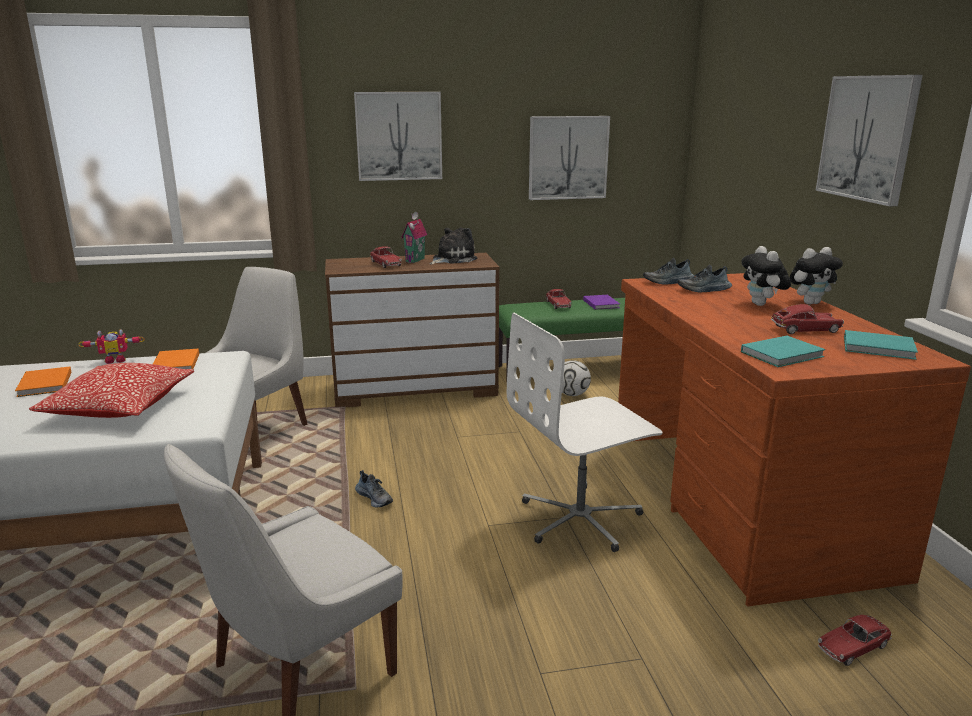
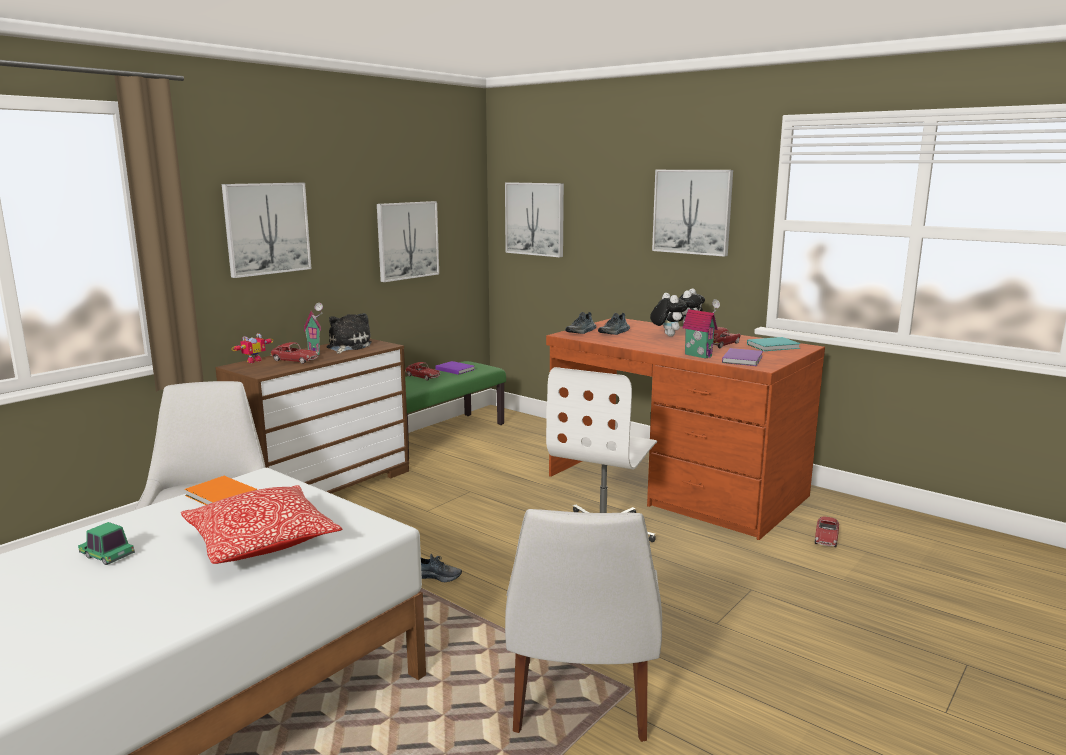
camera: 40 degrees left, 5 degrees down
(43, 385) = (107, 555): orange book -> toy car
(116, 360) = (136, 512): toy robot -> toy robot (252, 361)
(572, 394) = (467, 453): football -> none
(724, 141) = (535, 219): none -> picture
(737, 336) = (699, 355): none -> toy house
(762, 304) = (667, 335): plush toy -> plush toy turned 150 degrees counterclockwise
(784, 354) = (743, 359): turquoise book -> purple book

